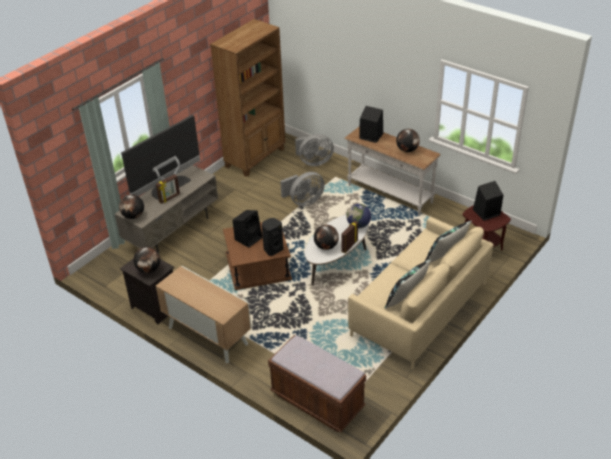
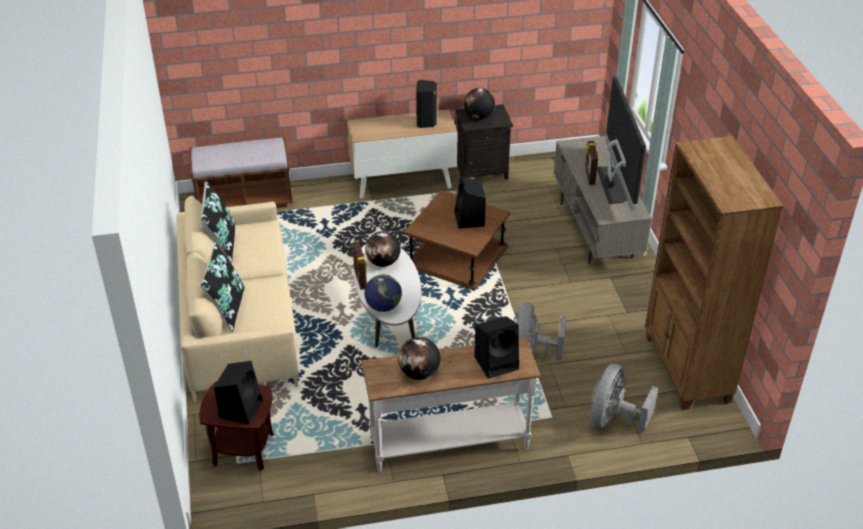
camera: 130 degrees right, 0 degrees up
(133, 216) = (584, 143): globe -> none
(273, 249) = (429, 225): black speaker -> black speaker (426, 122)

